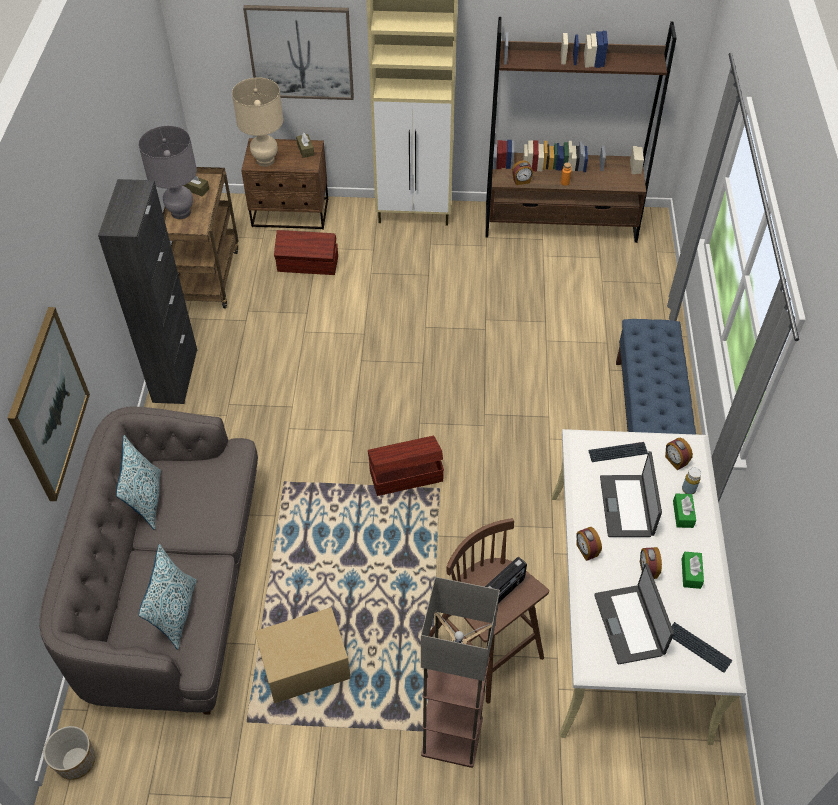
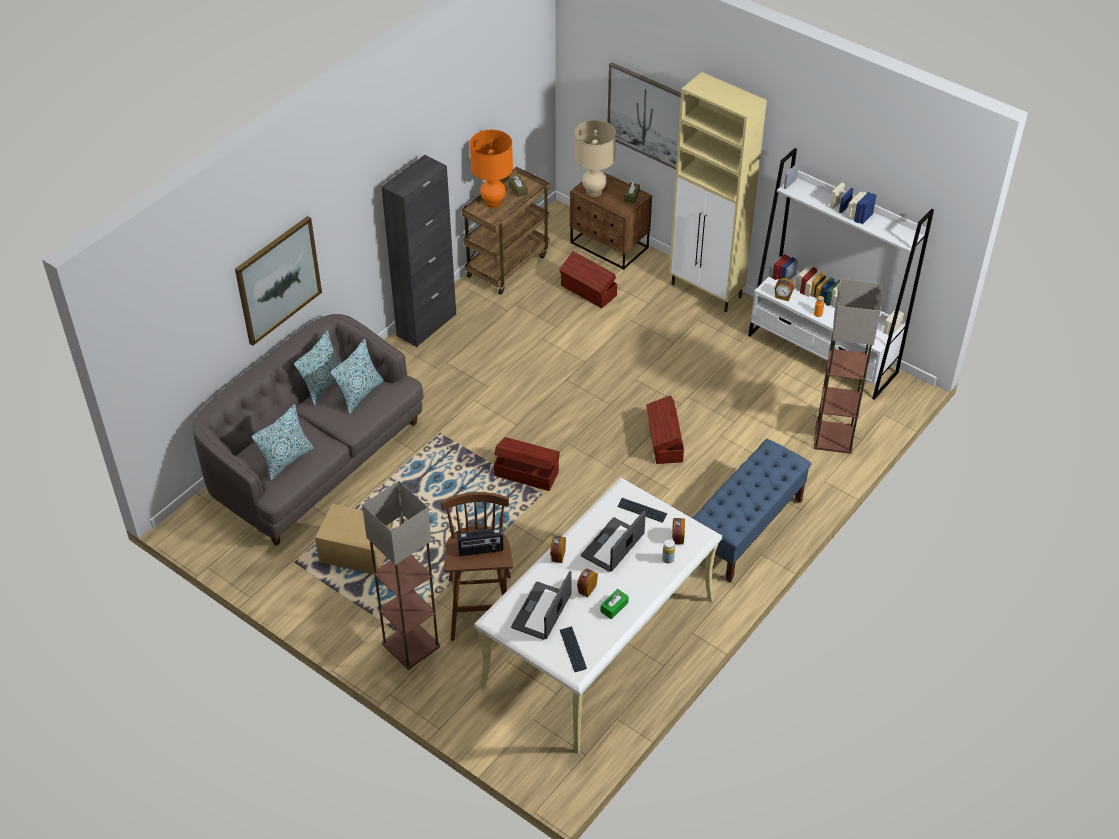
camera: 35 degrees right, 5 degrees down
(75, 760) = (181, 525): planter -> none
(181, 212) = (493, 202): grey table lamp -> orange table lamp
(197, 488) = (359, 394): none -> pillow
(503, 373) = (664, 442): none -> brown storage box
(561, 223) = (822, 354): brown bookcase -> white bookcase
(637, 292) = (834, 437): none -> floor lamp
(683, 514) = (647, 571): green tissue box -> none

